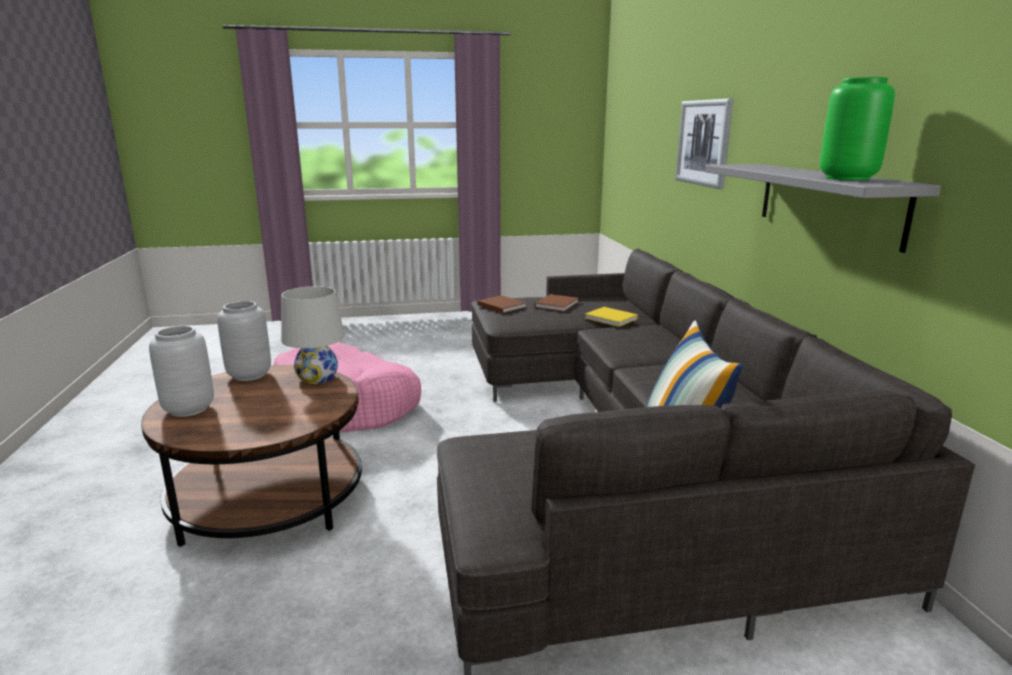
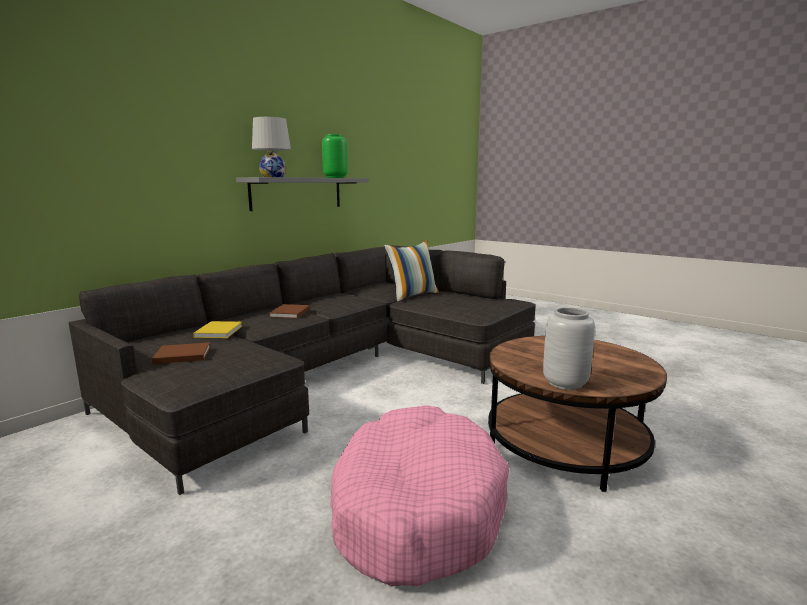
camera: 130 degrees left, 5 degrees down
(188, 409) = (627, 371): grey vase -> none
(317, 378) = (512, 361): white table lamp -> white table lamp (273, 177)
(501, 306) = (211, 374): brown book -> brown book (289, 313)
(703, 143) = (148, 163): picture -> none

